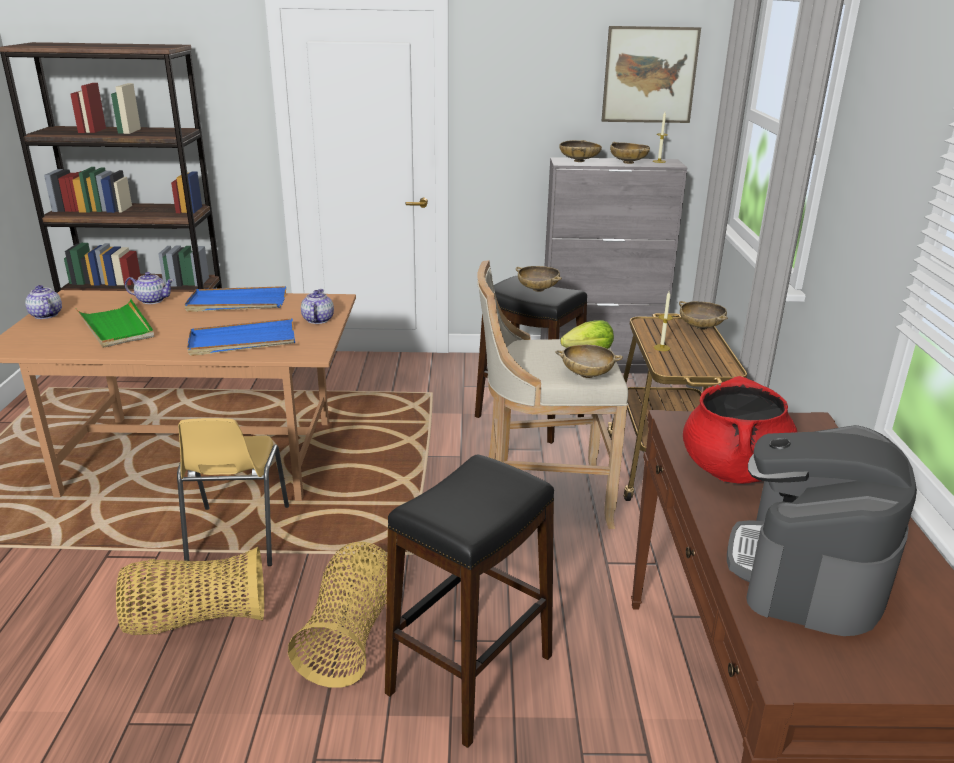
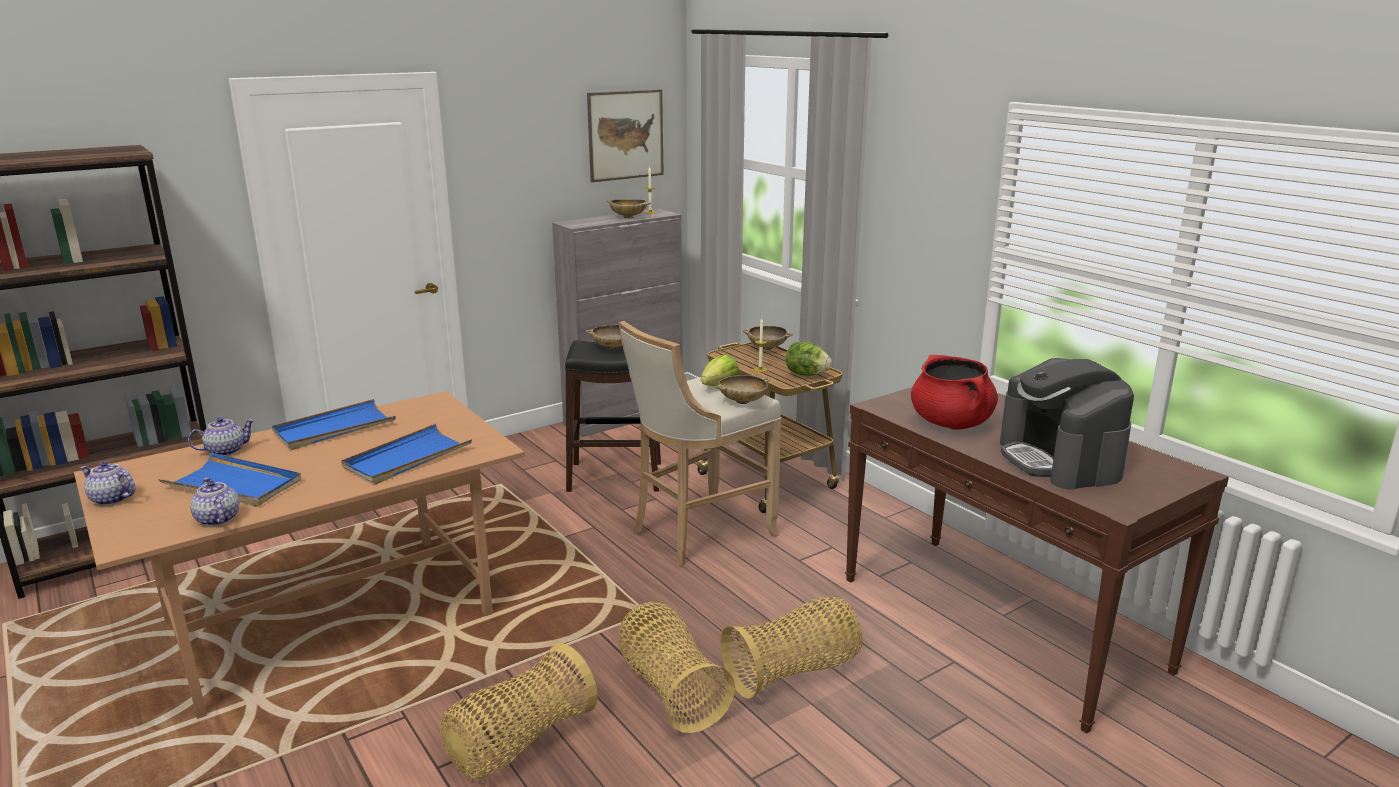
camera: 35 degrees left, 5 degrees down
(117, 327) = (234, 485): green tray -> blue tray
(237, 537) = (468, 667): yellow chair -> none
(317, 320) = (450, 421): teapot -> teapot (217, 519)
(470, 675) = (793, 672): black stool -> basket
(579, 161) = (586, 222): beige bowl -> none
(701, 366) = (806, 375): none -> lettuce

